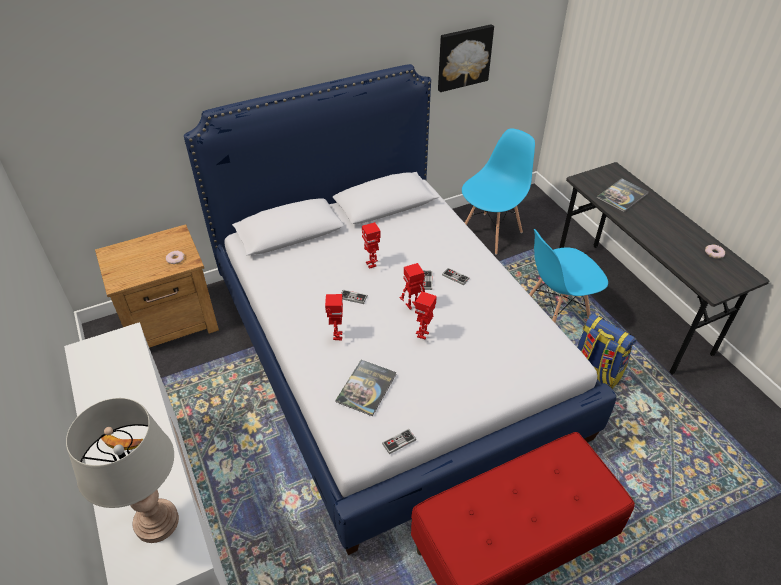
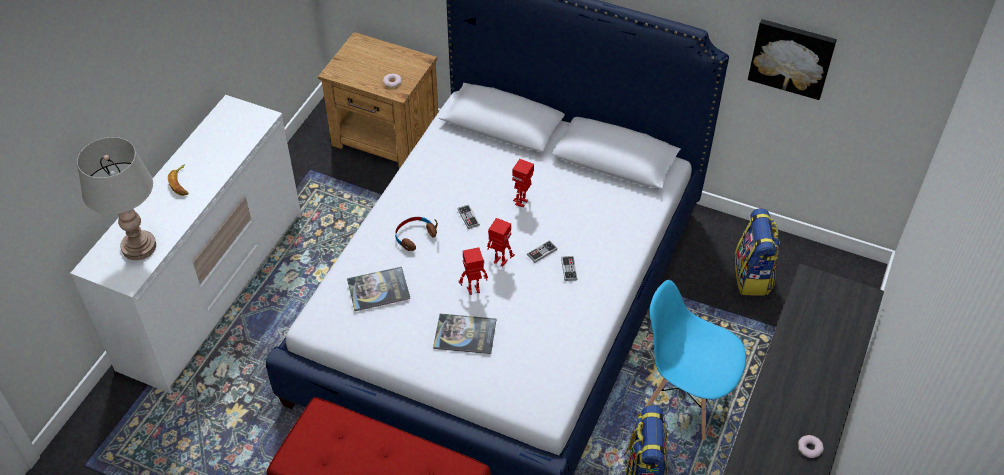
camera: 50 degrees right, 5 degrees up
(337, 336) = (415, 236): toy robot -> brown headphones
(399, 442) = (347, 343): game controller -> none
(491, 233) = (753, 276): blue chair -> backpack
(622, 196) = (822, 325): book -> book (465, 334)

